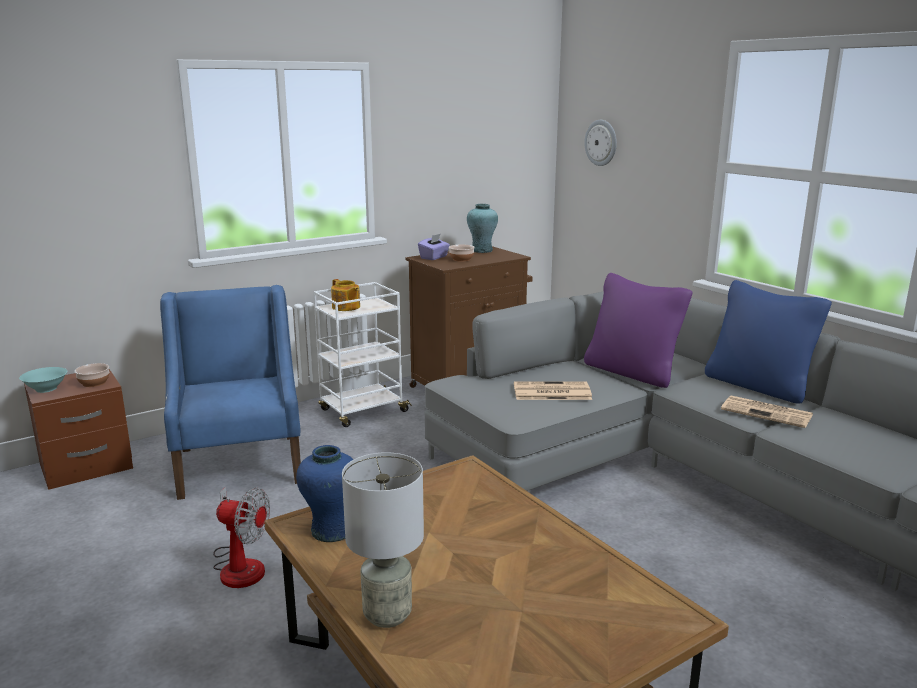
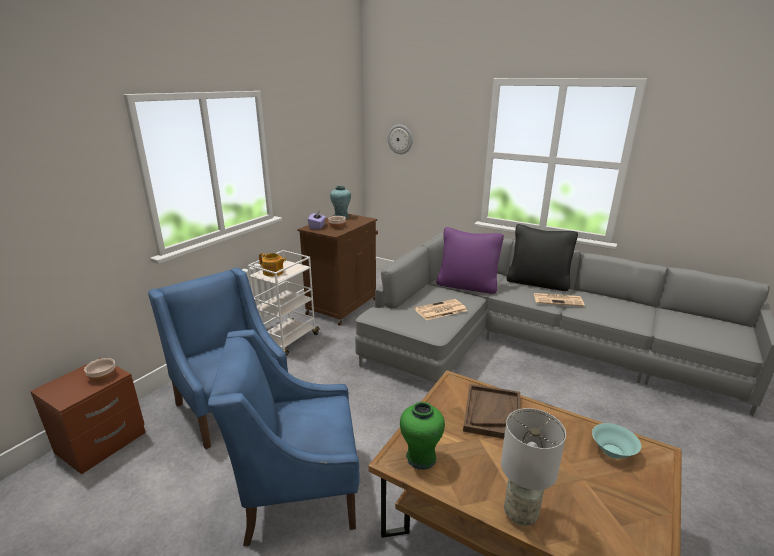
camera: 25 degrees left, 5 degrees up
(46, 389) = (60, 392): turquoise bowl -> turquoise bowl (612, 451)
(240, 565) = (298, 488): fan -> blue armchair
(332, 531) = (421, 458): blue vase -> green vase
(478, 511) = (492, 413): none -> brown tray
(758, 386) = (537, 283): blue pillow -> black pillow

